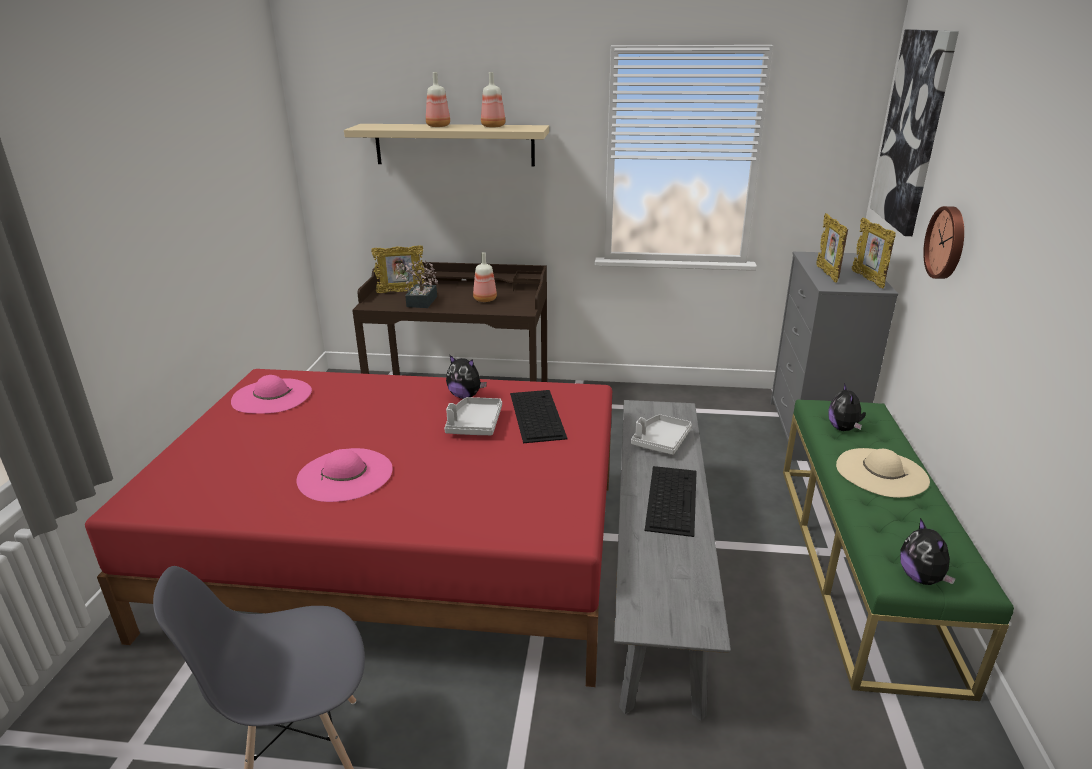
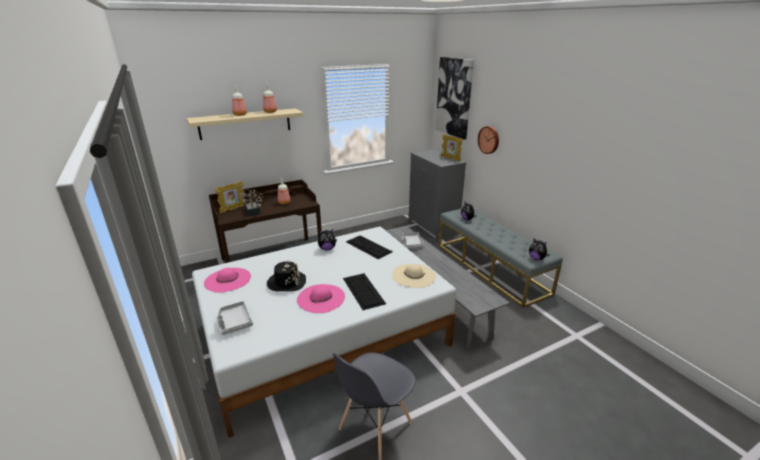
camera: 35 degrees left, 0 degrees up
(335, 430) = (287, 282): none -> black hat
(401, 551) = (323, 334): red bed -> white bed
(474, 424) = (348, 259): grey tray -> grey tray (234, 322)
(671, 498) = (439, 263): keyboard -> keyboard (363, 290)
(827, 274) = (435, 159): picture frame -> none
(862, 564) = (490, 268): green bench -> grey bench
(881, 472) = (494, 230): beige hat -> beige hat (413, 275)

